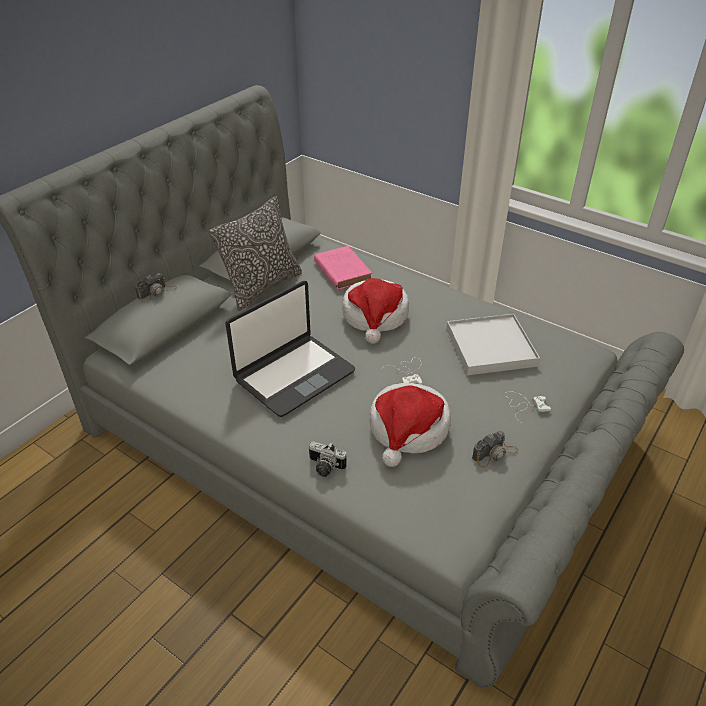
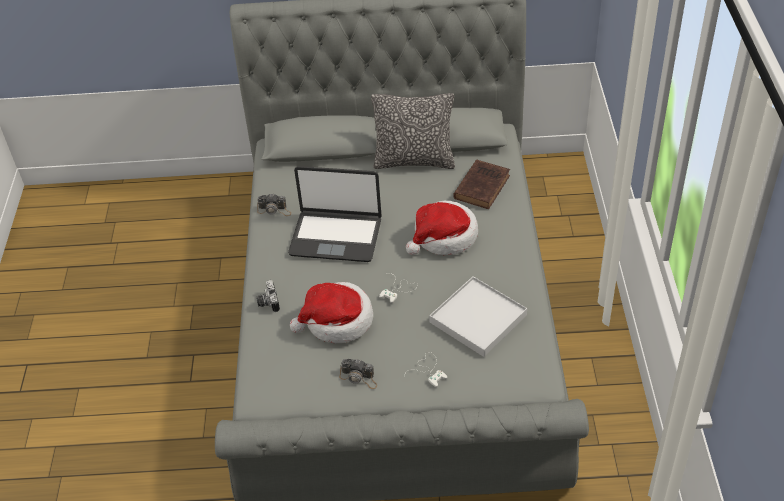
camera: 55 degrees right, 5 degrees up
(157, 292) = (325, 120): camera -> camera (274, 210)
(342, 270) = (482, 186): pink book -> brown book

